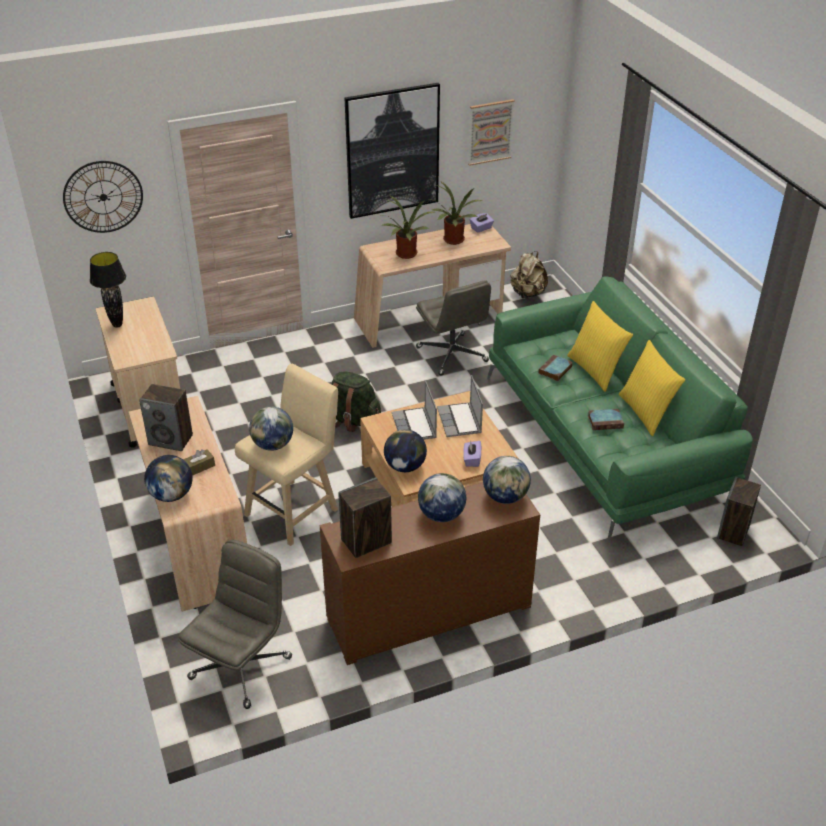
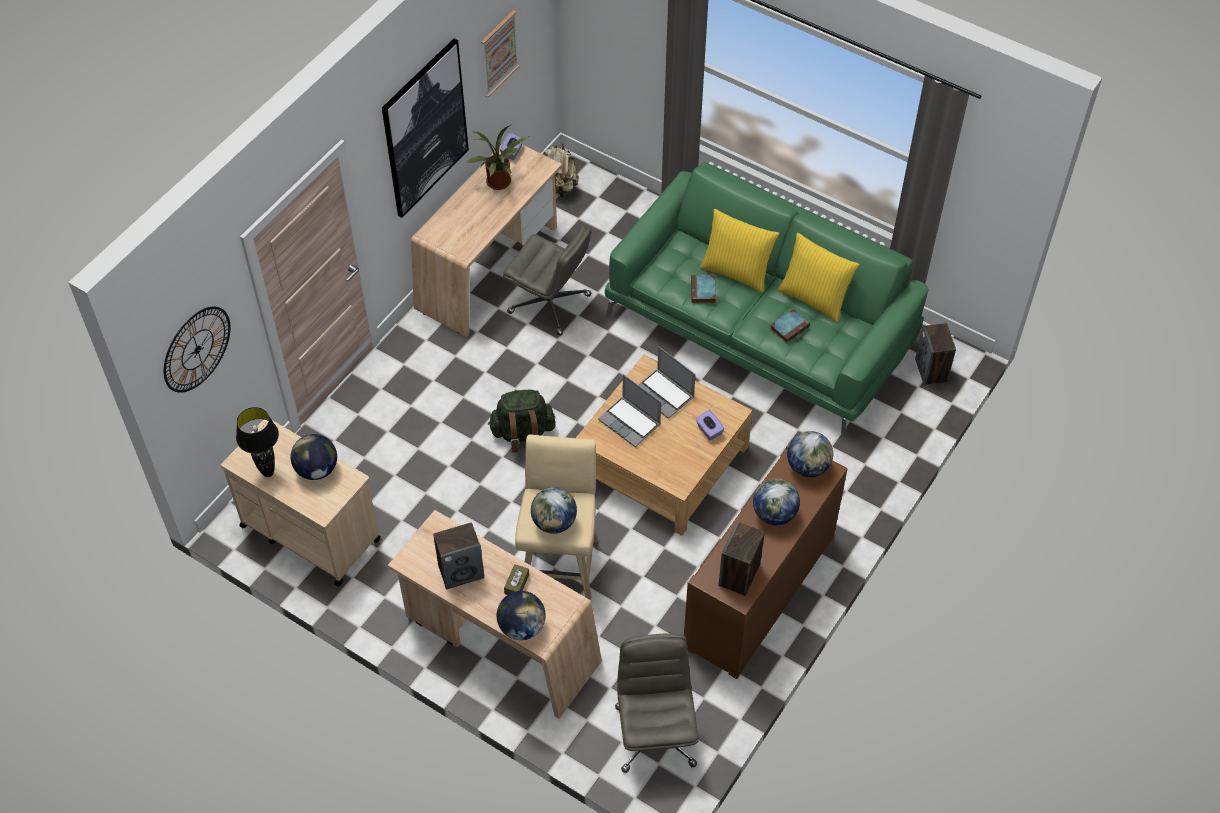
camera: 35 degrees left, 15 degrees up
(405, 255) = (469, 227): potted plant -> none
(405, 466) = (660, 470): globe -> globe (317, 469)

